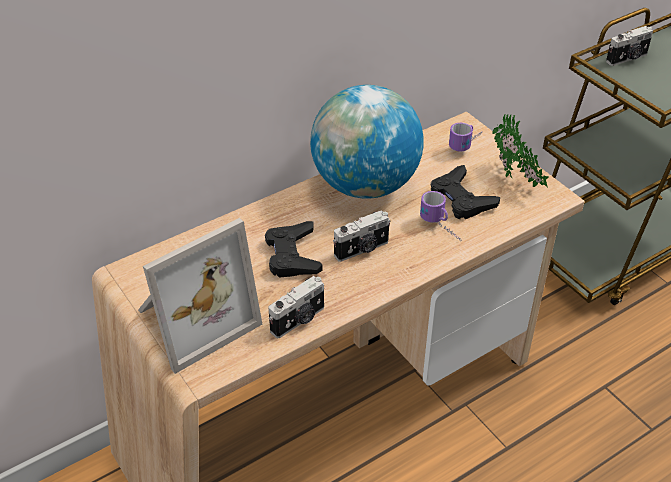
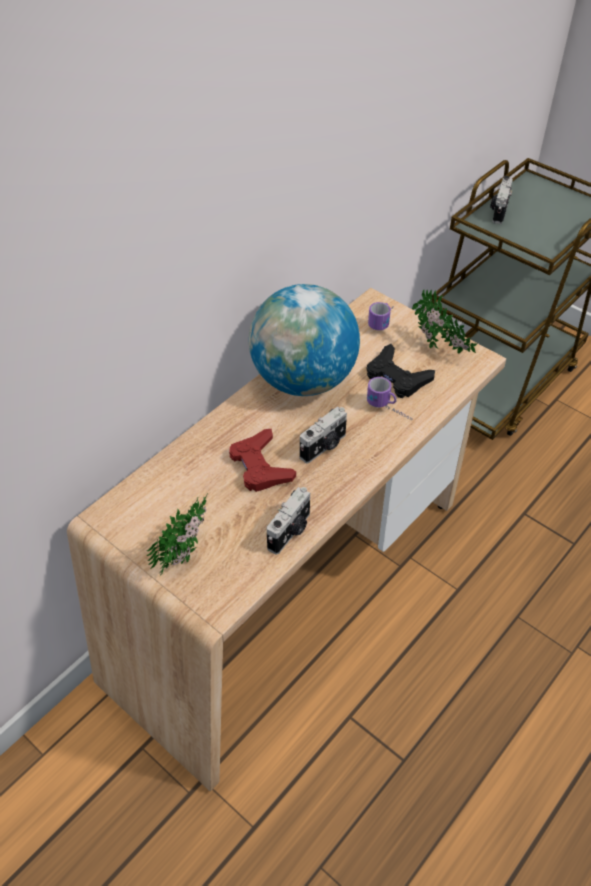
camera: 15 degrees left, 5 degrees up
(193, 318) = (188, 552): picture frame -> potted plant
(292, 255) = (260, 466): black game controller -> red game controller
(627, 58) = (498, 211): camera -> camera turned 150 degrees clockwise

